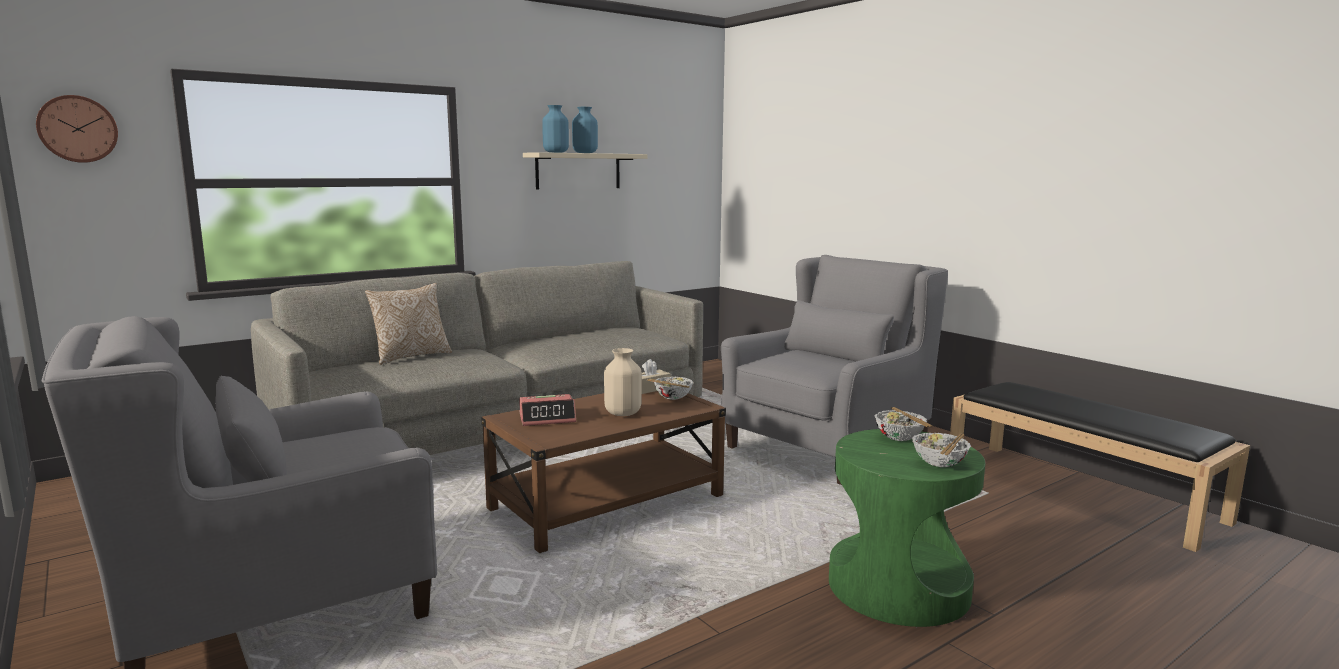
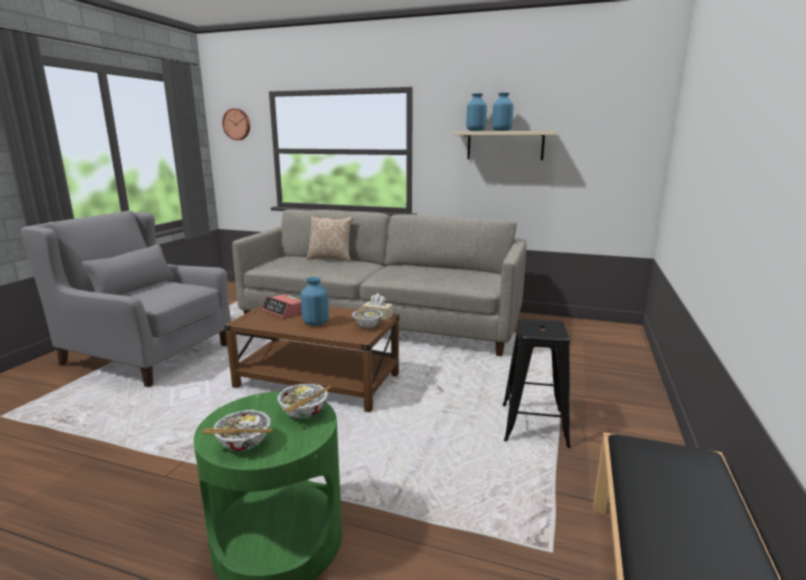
camera: 55 degrees right, 5 degrees up
(622, 413) = (316, 323): beige vase -> blue vase
(828, 445) = (533, 425): grey armchair -> black stool

